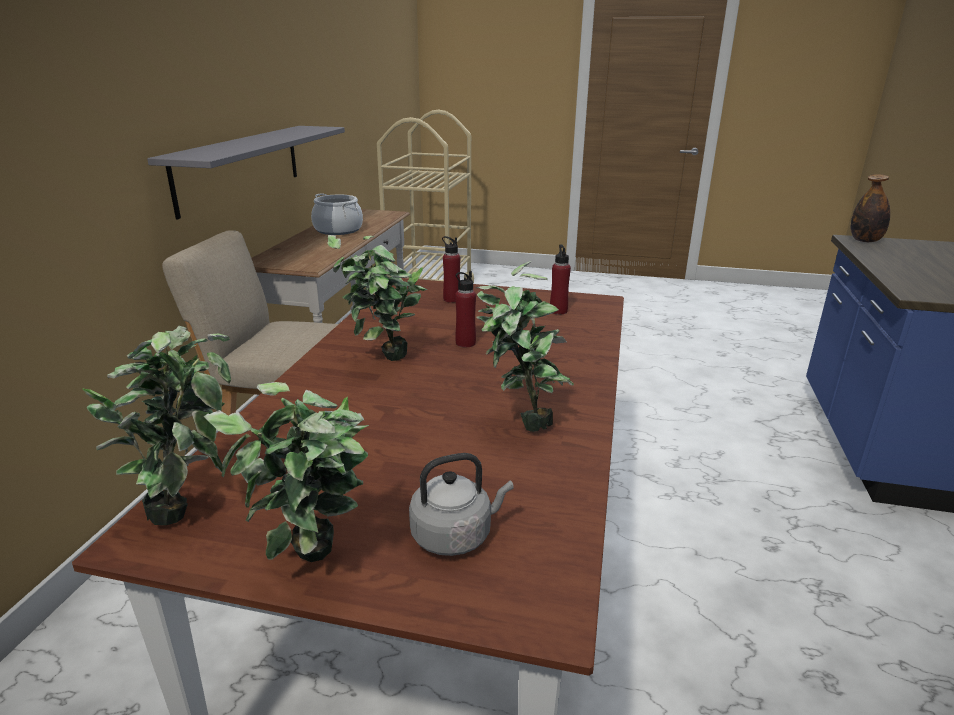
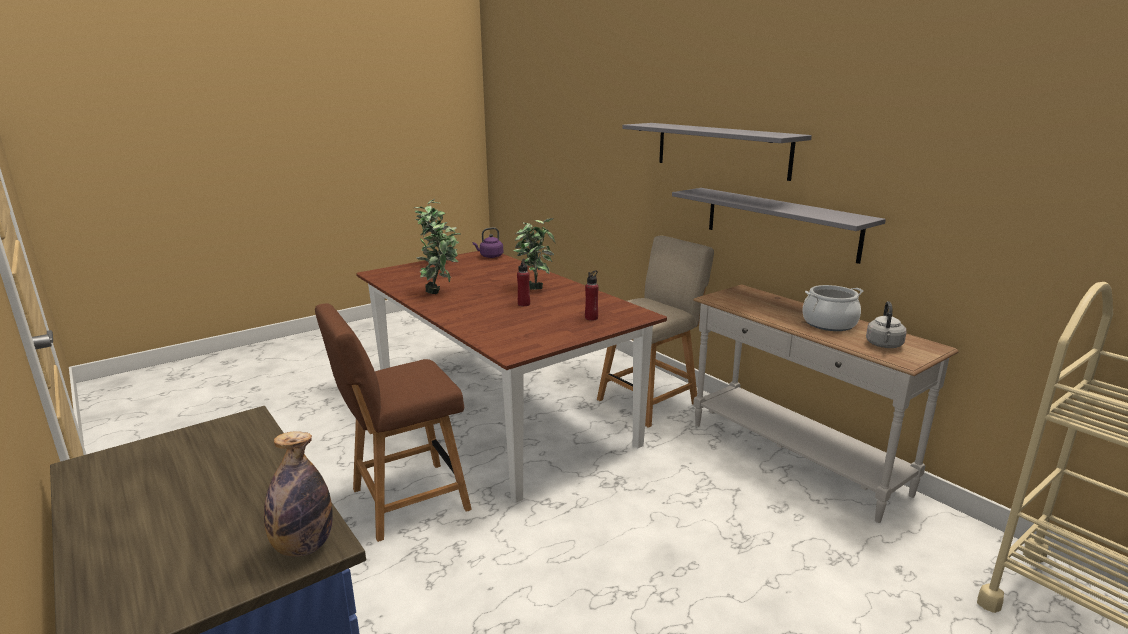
camera: 130 degrees right, 5 degrees down
(157, 85) = (721, 149): none -> grey shelf
(189, 505) = (490, 256): potted plant -> purple kettle
(455, 535) = (414, 272): grey kettle -> grey kettle (884, 345)
(558, 311) = (520, 335): red bottle -> none
(694, 530) = (404, 501): none -> brown chair

